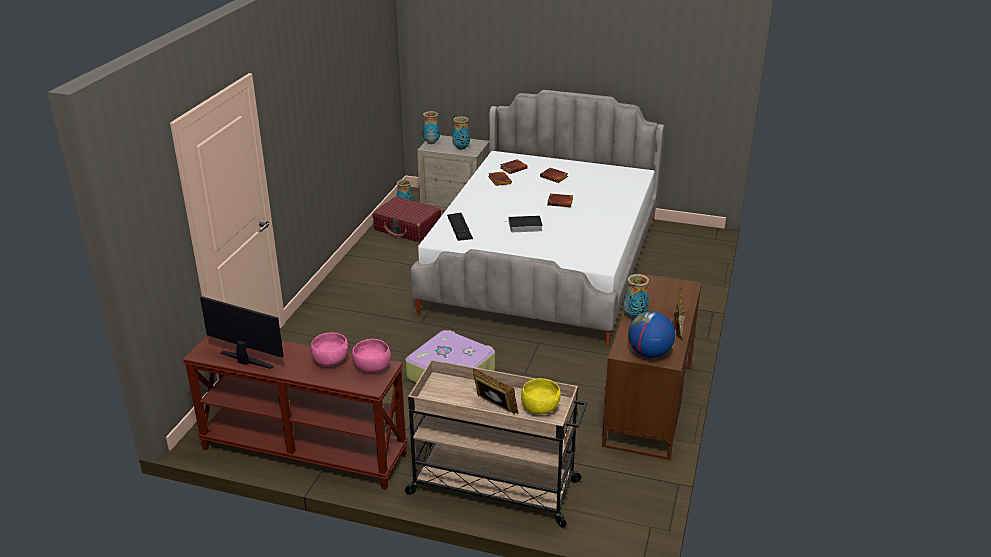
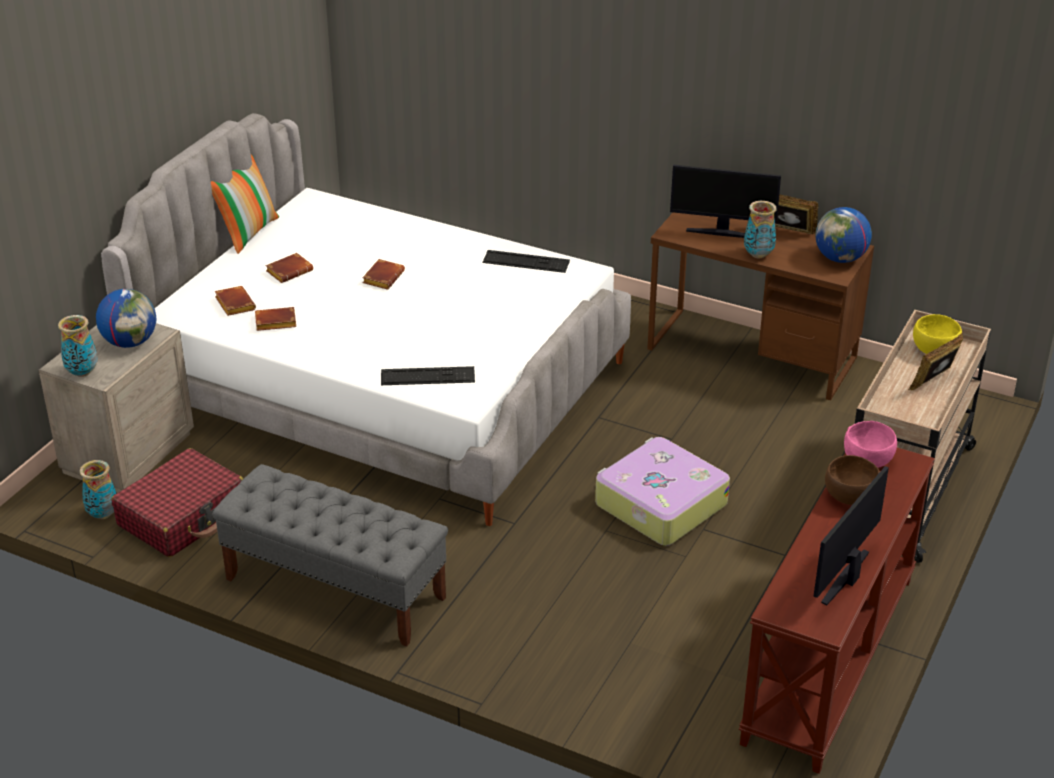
camera: 80 degrees left, 5 degrees up
(330, 361) = (851, 496): pink bowl -> brown bowl
(356, 275) = (334, 588): none -> grey bench
(461, 148) = (130, 342): vase -> globe
(524, 226) = (449, 318): book -> none
(590, 162) = (248, 232): none -> pillow
(603, 243) = (526, 262): none -> keyboard
(660, 300) = (722, 232): none -> monitor

